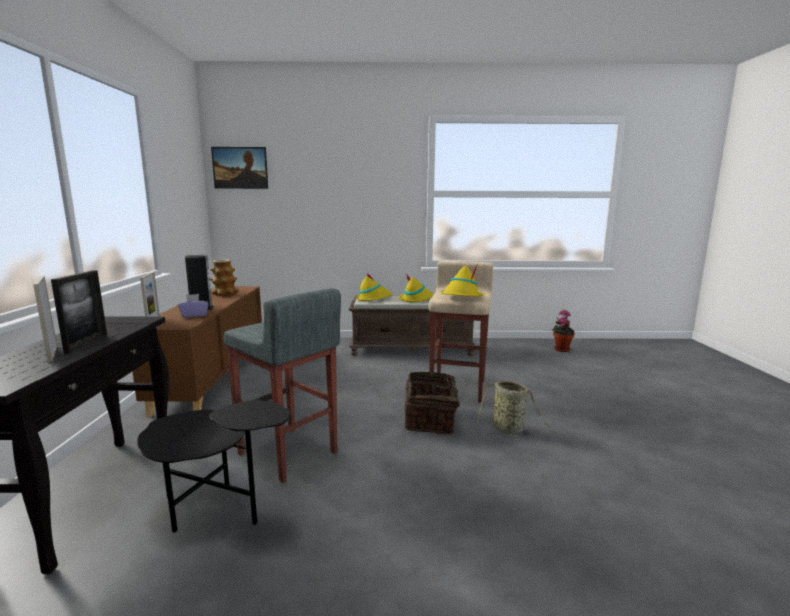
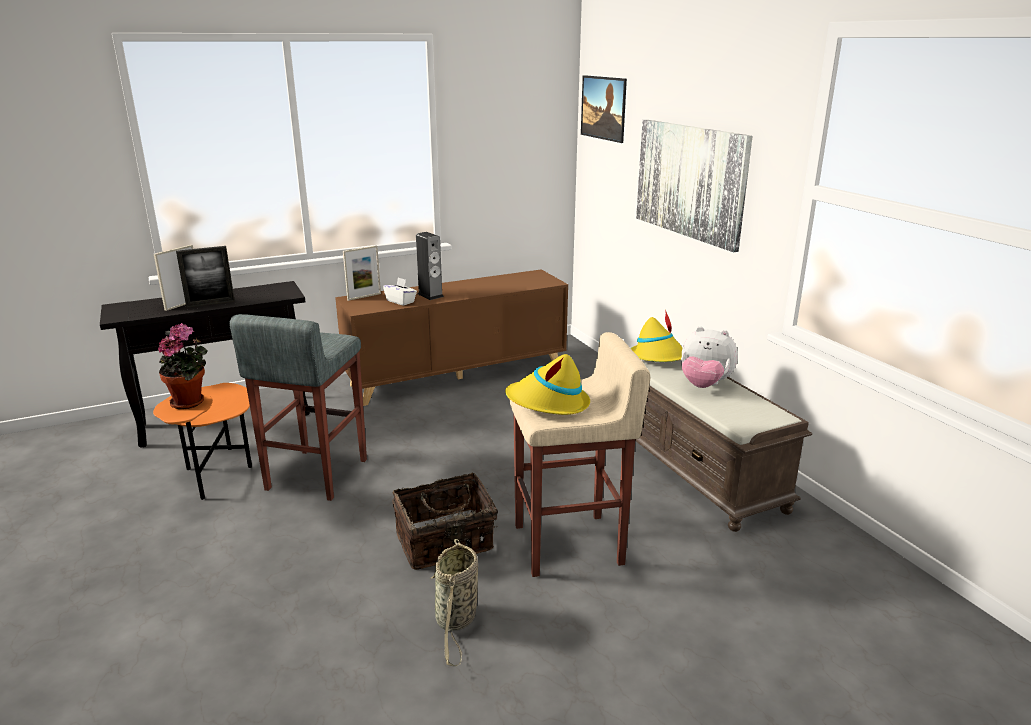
camera: 65 degrees right, 10 degrees up
(194, 315) = (401, 301): purple tissue box -> white tissue box
(216, 511) = (216, 475): black side table -> orange side table
(225, 294) = (503, 284): vase -> none
(341, 203) = (690, 181): none -> picture
(416, 299) = (704, 385): yellow hat -> plush toy
(561, 349) = (934, 648): potted plant -> potted plant (191, 402)

